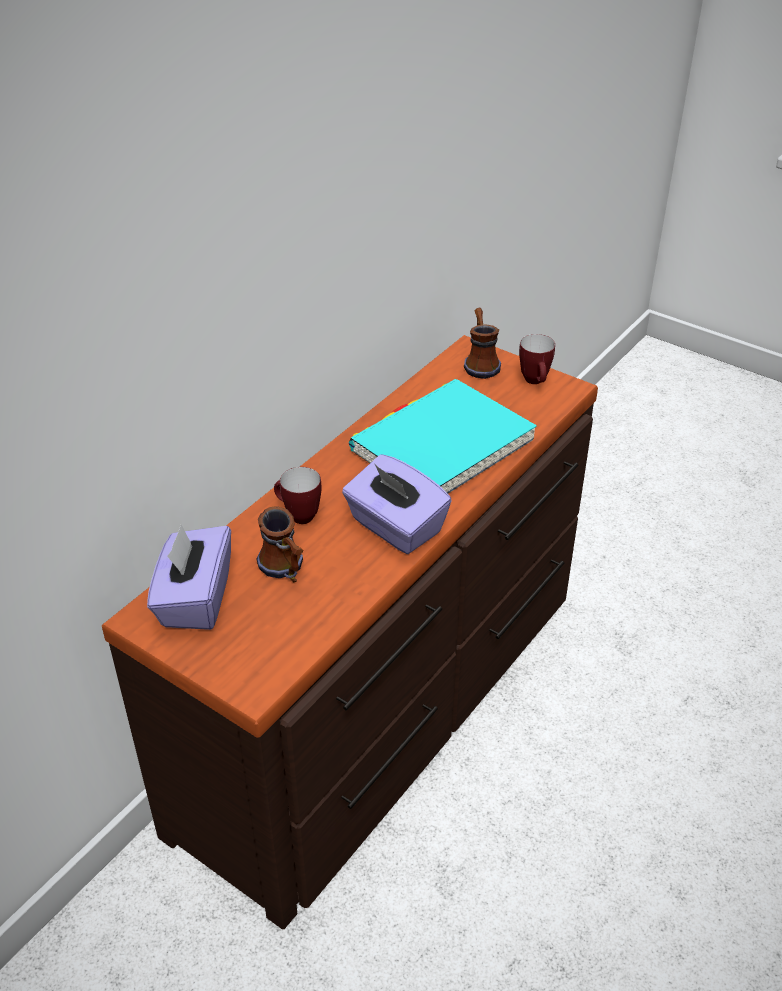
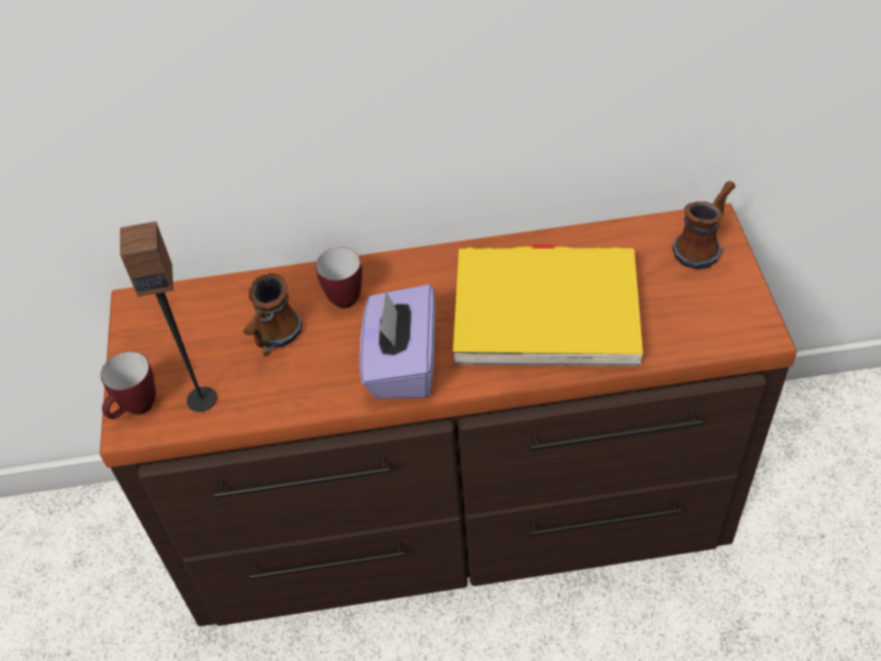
camera: 50 degrees right, 10 degrees up
(195, 599) = (186, 316): purple tissue box -> none
(285, 636) = (202, 399): none -> speaker
(442, 446) = (546, 312): turquoise book -> yellow book
(536, 382) = (731, 304): mug -> mug (136, 410)

